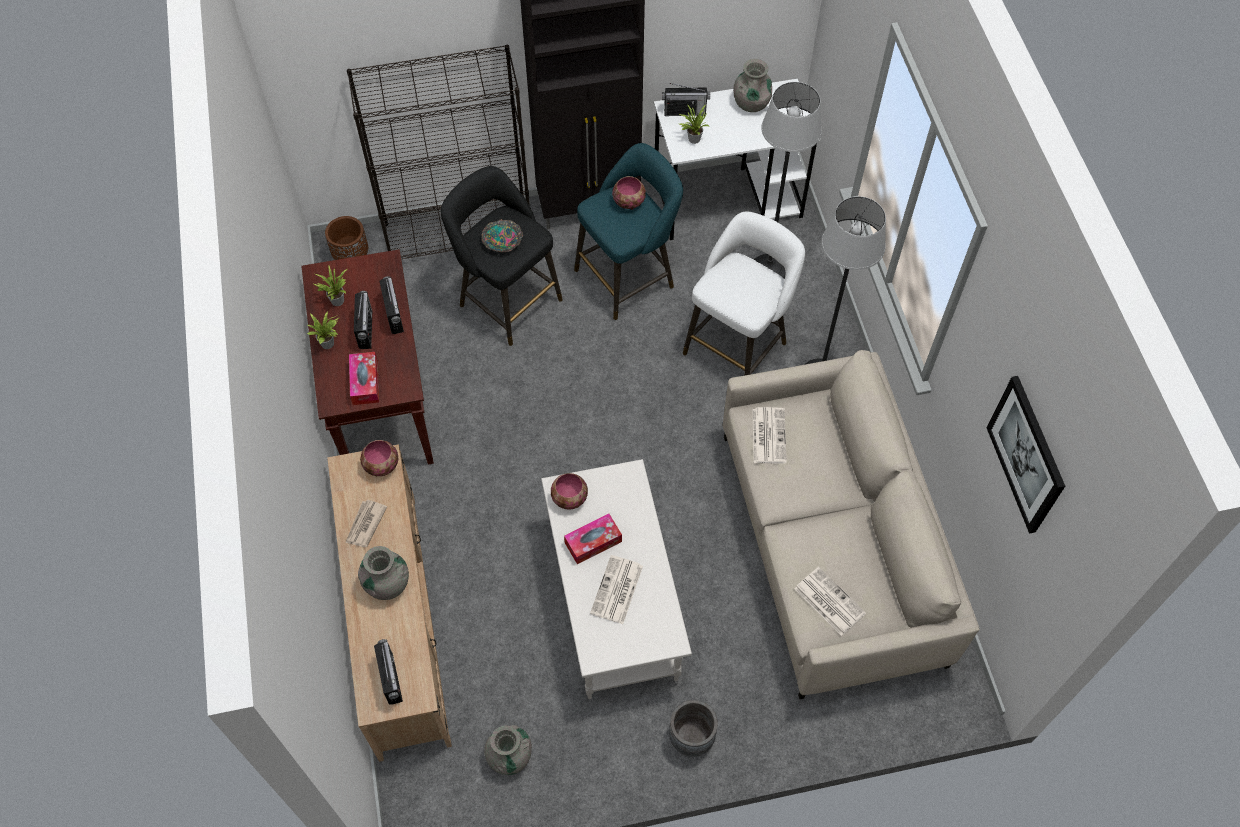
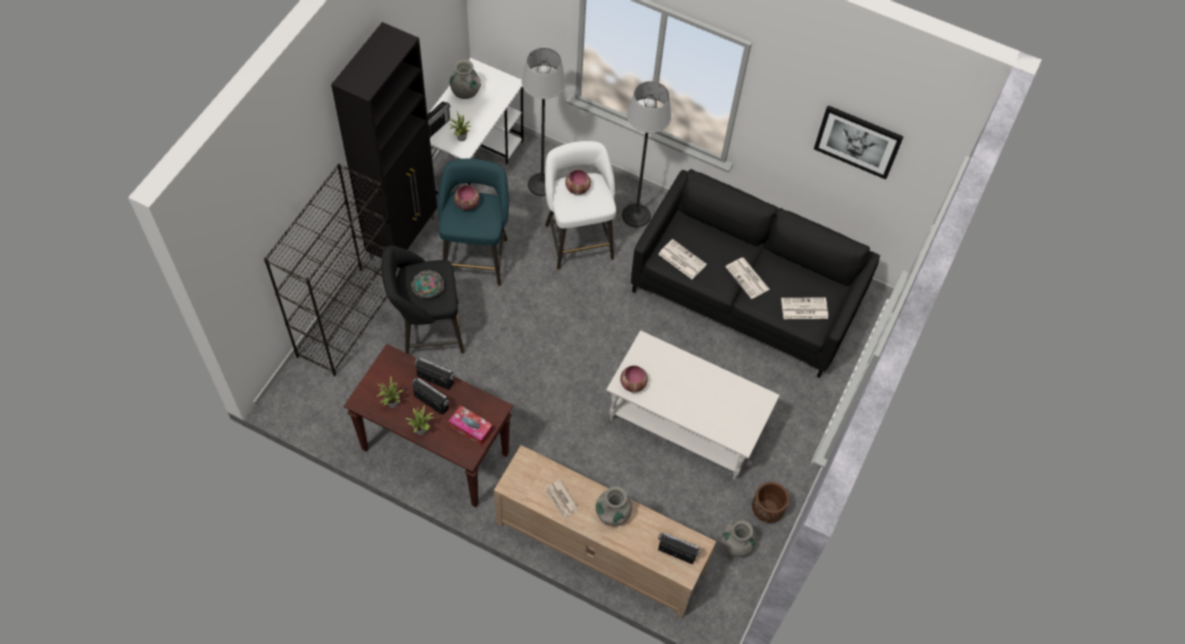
camera: 55 degrees left, 0 degrees up
(351, 255) = (301, 393): brown planter -> brown planter (767, 510)
(381, 466) = (528, 464): bowl -> bowl (578, 189)
(593, 542) = (671, 392): tissue box -> none
(617, 591) = (712, 403): newspaper -> newspaper (748, 278)
(692, 737) = (798, 445): grey planter -> none
(829, 548) = (745, 295): beige sofa -> black sofa

